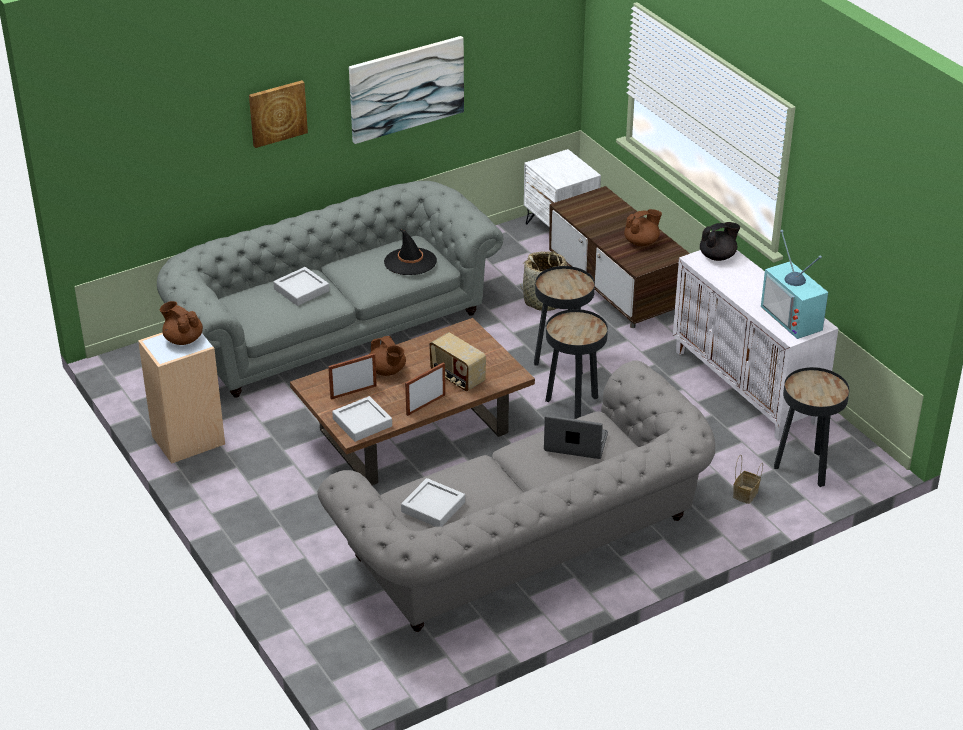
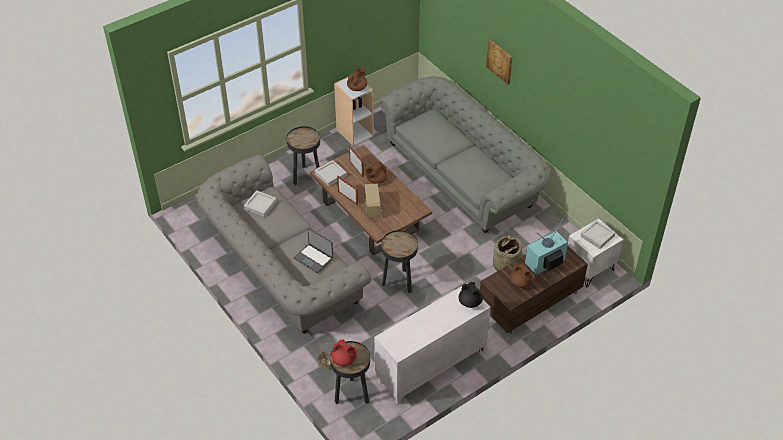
camera: 85 degrees right, 10 degrees up
(301, 290) = (443, 137): grey tray -> grey tray (597, 236)
(406, 88) = (557, 113): picture -> none
(410, 262) = (479, 178): black hat -> none
(457, 378) = (373, 208): radio -> radio turned 135 degrees clockwise
(562, 362) = (443, 276): black side table -> black side table (306, 177)
(575, 443) = (314, 258): laptop -> laptop turned 120 degrees clockwise
(795, 318) = (405, 340): television -> television (545, 263)
(820, 394) = (344, 360): none -> red teapot

